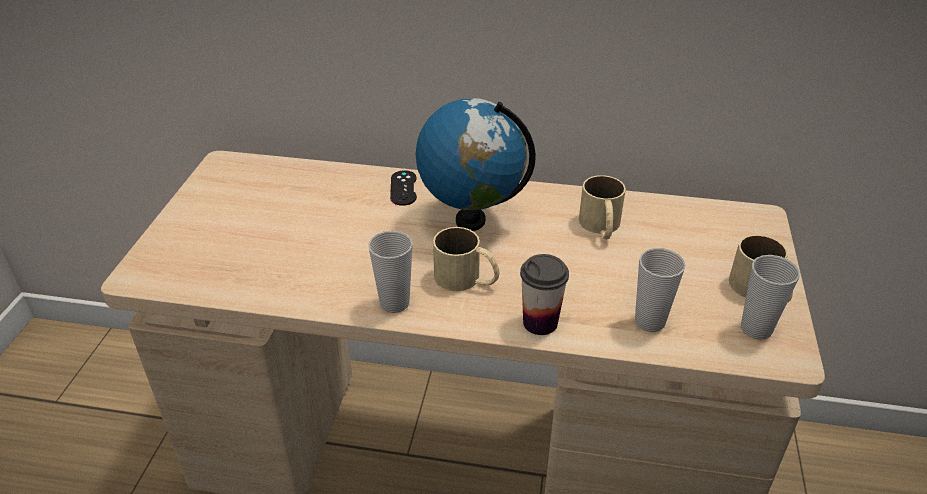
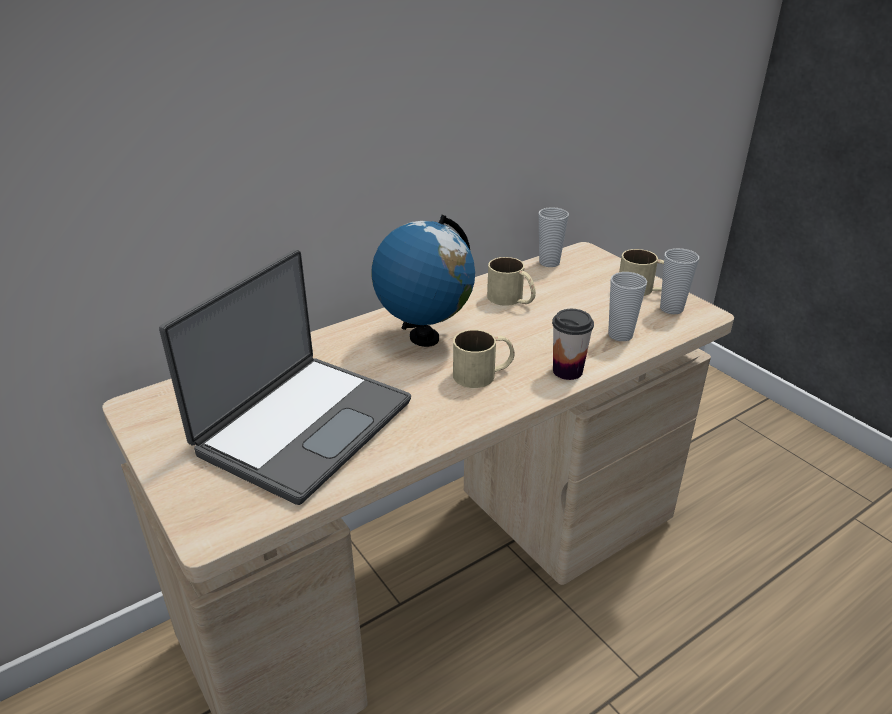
camera: 45 degrees left, 5 degrees down
(285, 238) = (302, 425): none -> laptop
(394, 303) = (462, 416): cup -> cup (549, 263)
(403, 188) = (338, 343): black game controller -> none

